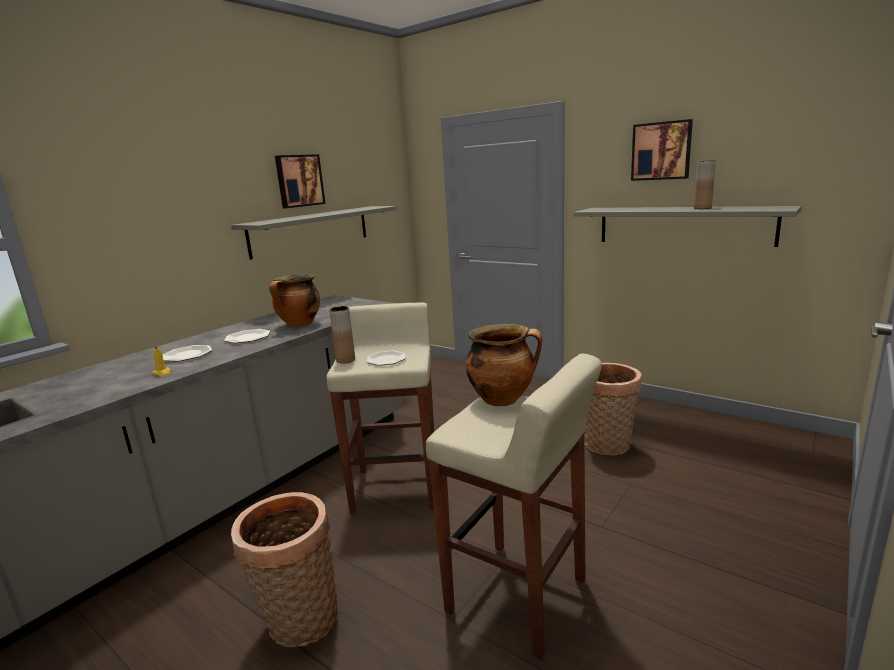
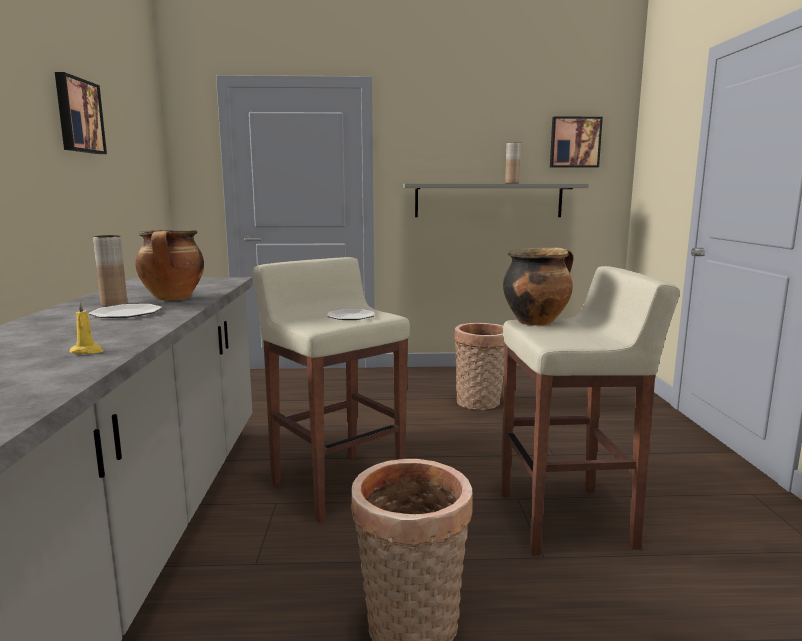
camera: 40 degrees left, 5 degrees down
(187, 355) = (70, 335): plate -> none
(311, 230) = (90, 189): grey shelf -> none
(345, 360) = (301, 322): brown vase -> brown vase (114, 304)
(661, 151) = (468, 133): picture -> picture (574, 142)

